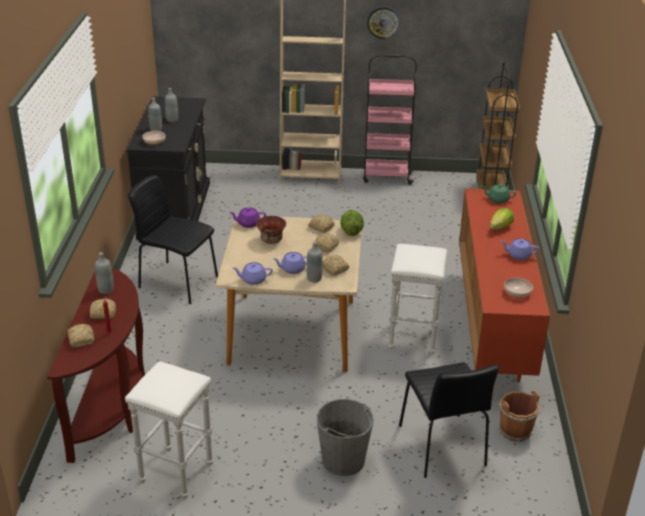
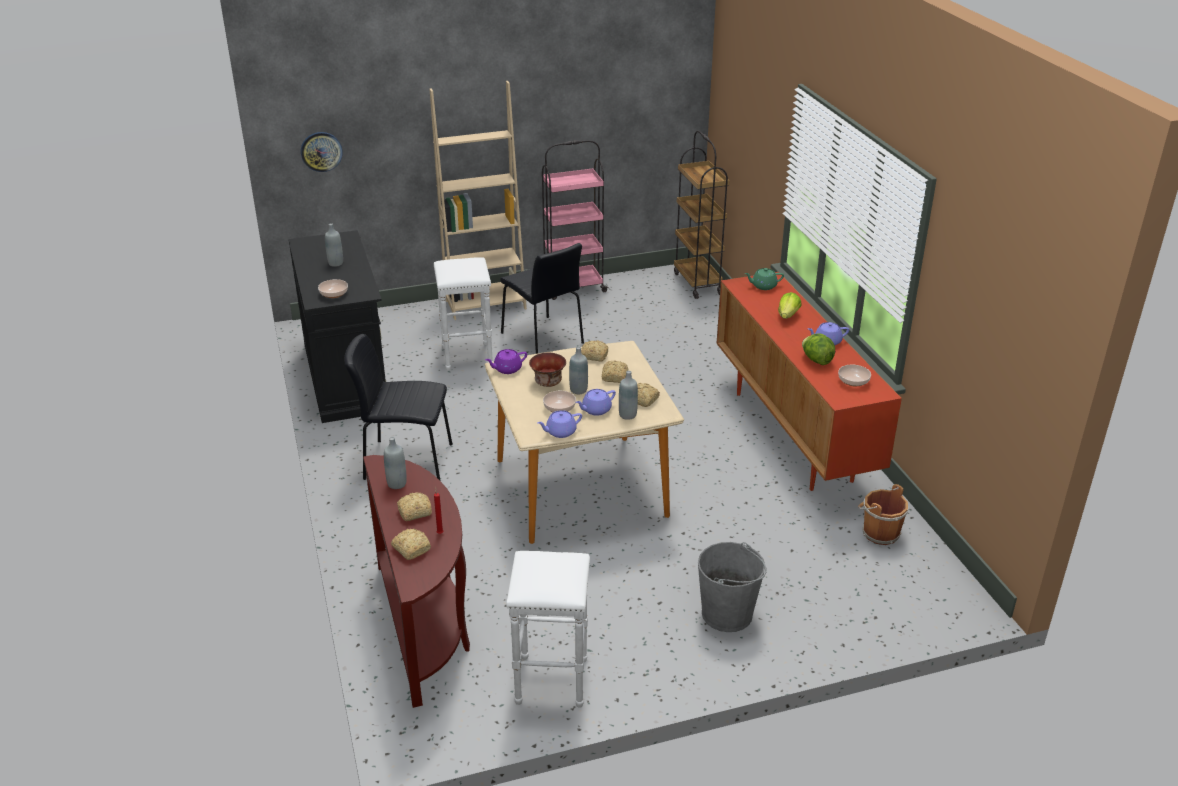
camera: 20 degrees left, 0 degrees up
(156, 130) = (324, 279): grey bottle -> grey bottle (578, 390)
(265, 261) = (559, 408): none -> bowl
(351, 231) = (630, 354): lettuce -> lettuce (816, 360)
(383, 22) = (552, 104): wall clock -> wall clock (321, 151)
(414, 338) = (717, 462): white stool -> white stool (468, 356)
(443, 448) = (821, 571): black chair -> black chair (544, 339)

